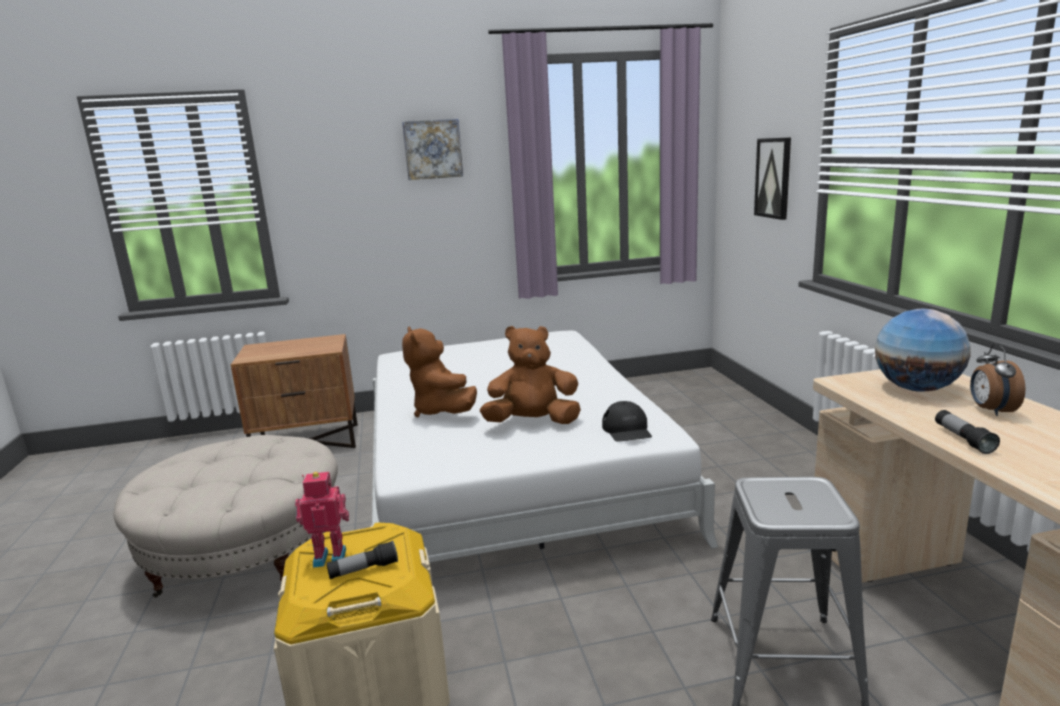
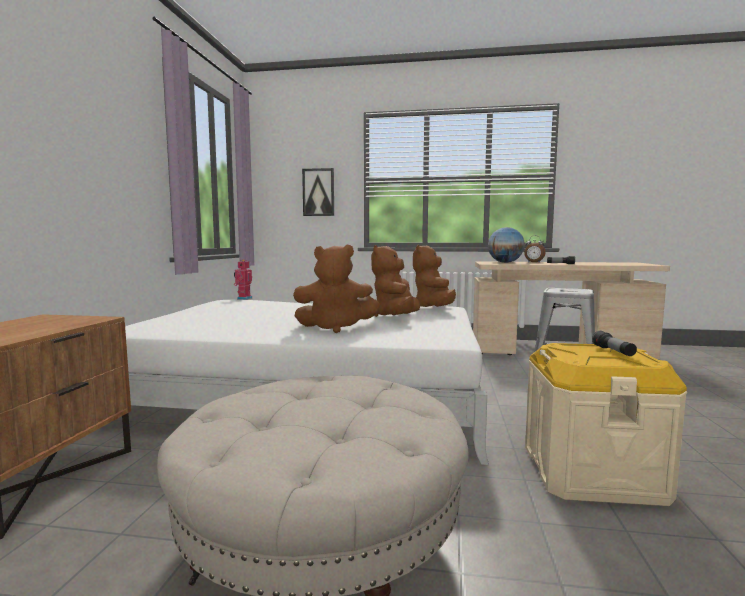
camera: 70 degrees left, 10 degrees down
(330, 556) = (594, 357): toy robot -> toy robot (243, 298)
(432, 149) = (100, 108): picture -> none
(627, 430) = (434, 309): black cap -> brown plush toy

